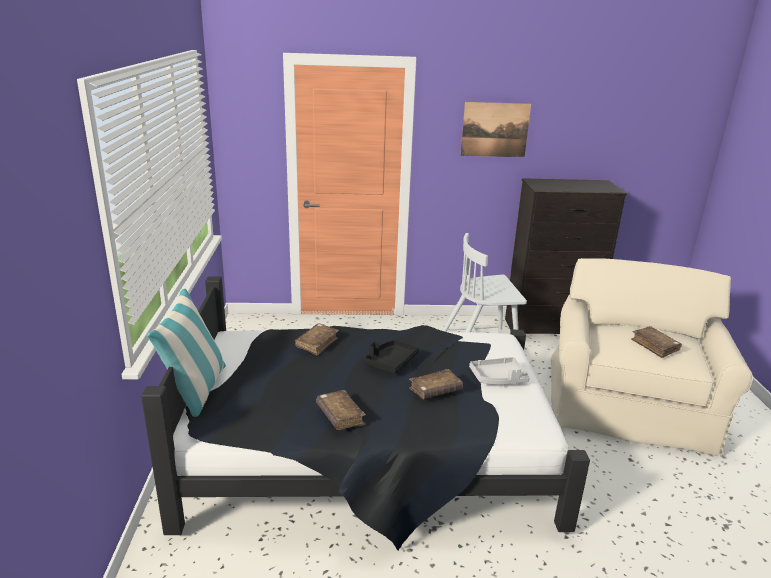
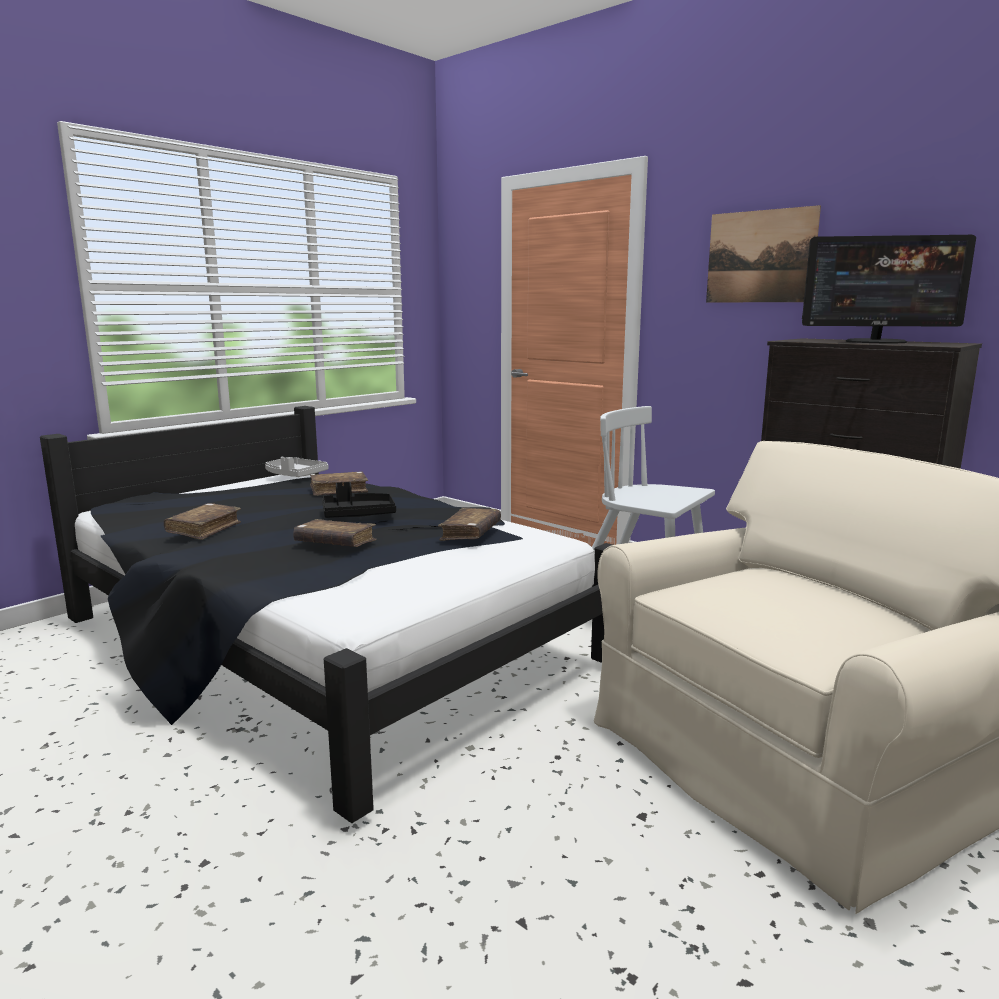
camera: 45 degrees right, 10 degrees down
(196, 391) = (177, 492): pillow -> none
(498, 378) = (440, 561): grey tray -> grey tray (294, 475)
(576, 185) = (876, 342): none -> monitor
(655, 346) = (784, 606): brown book -> brown book (470, 533)

